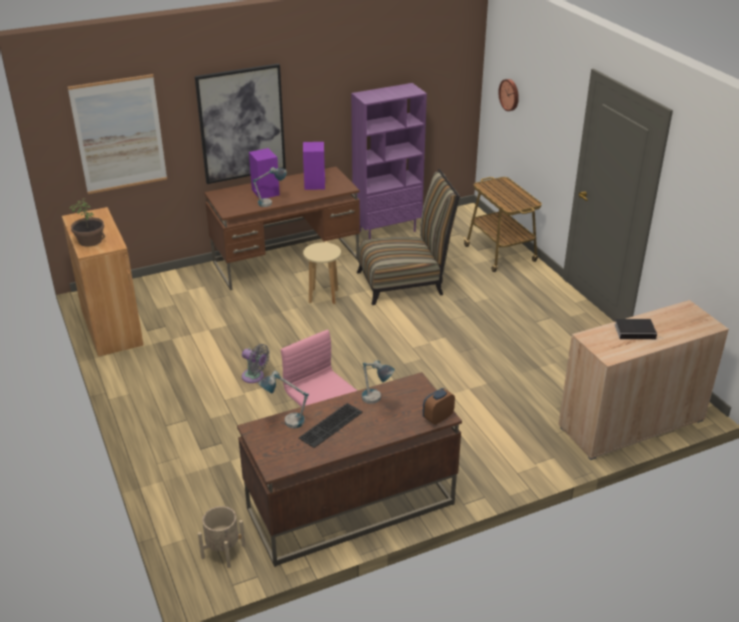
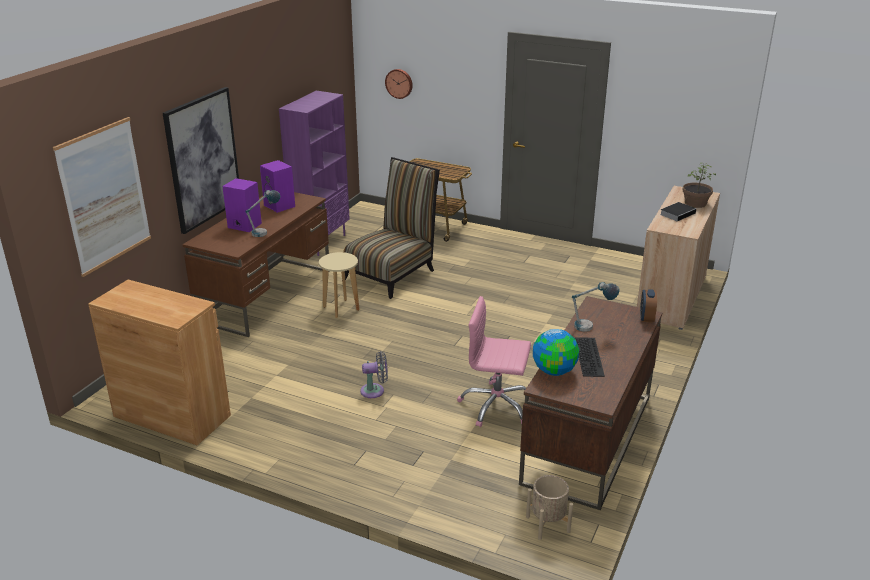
camera: 40 degrees left, 5 degrees down
(90, 240) = (163, 310): potted plant -> potted plant (695, 203)
(285, 422) = (554, 371): table lamp -> globe

